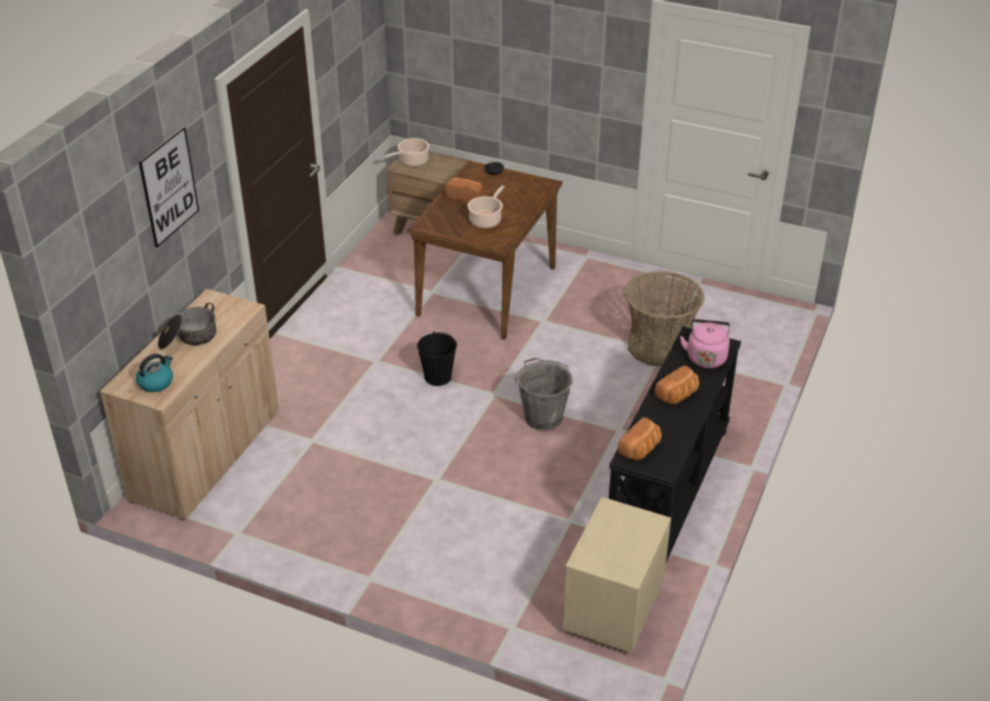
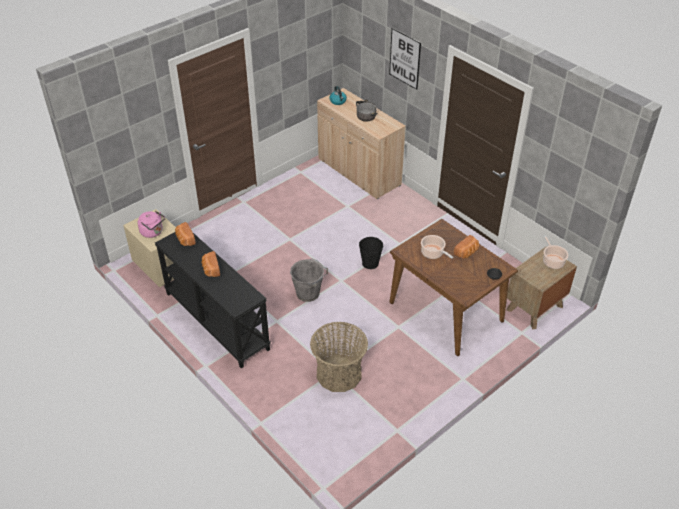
camera: 115 degrees right, 5 degrees up
(706, 357) = (232, 295): pink kettle -> pink kettle (153, 232)

